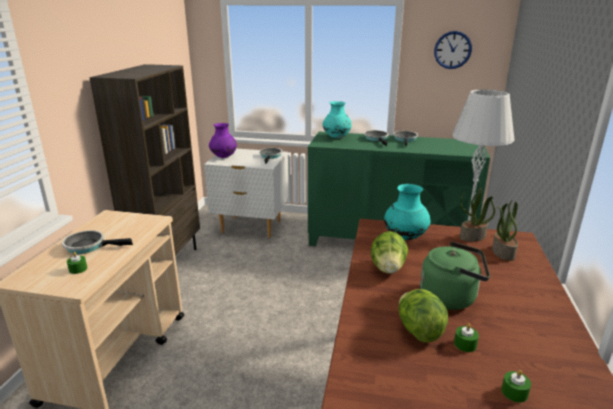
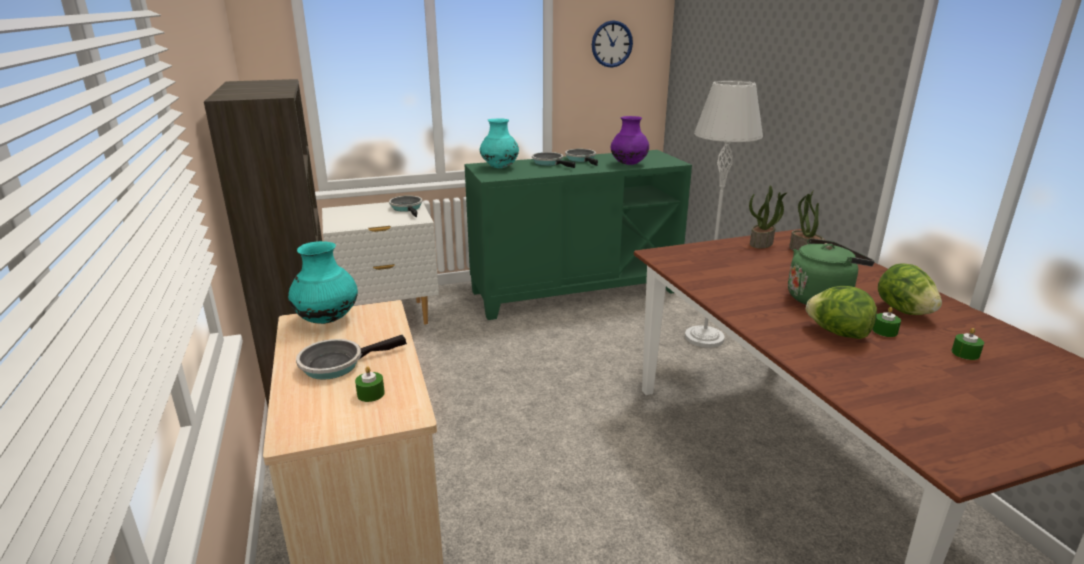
camera: 30 degrees left, 0 degrees up
(223, 157) = (340, 219): purple vase -> purple vase (629, 164)
(388, 268) = (733, 289): lettuce -> lettuce (903, 311)
(405, 237) = (705, 258): turquoise vase -> turquoise vase (327, 320)

